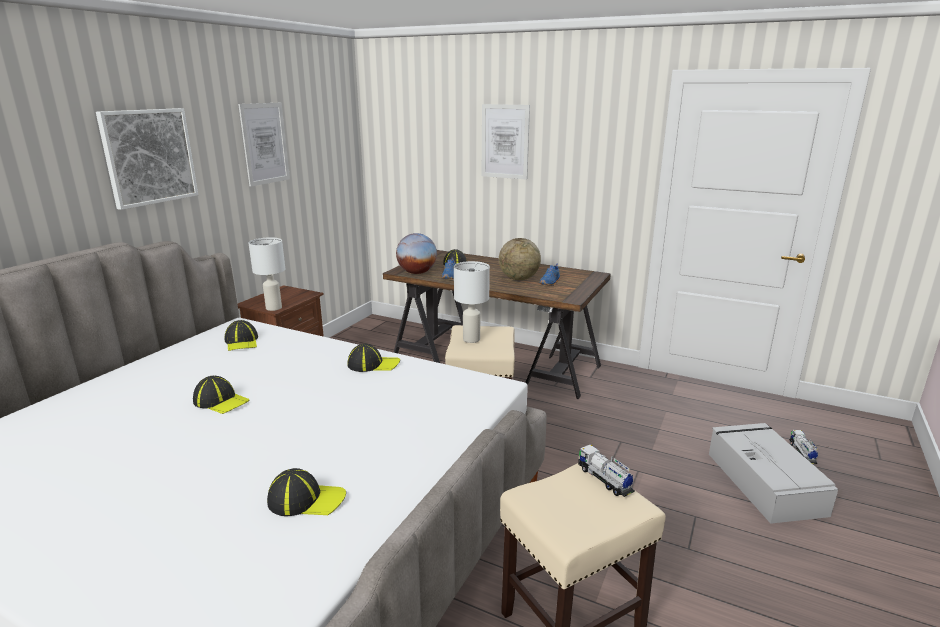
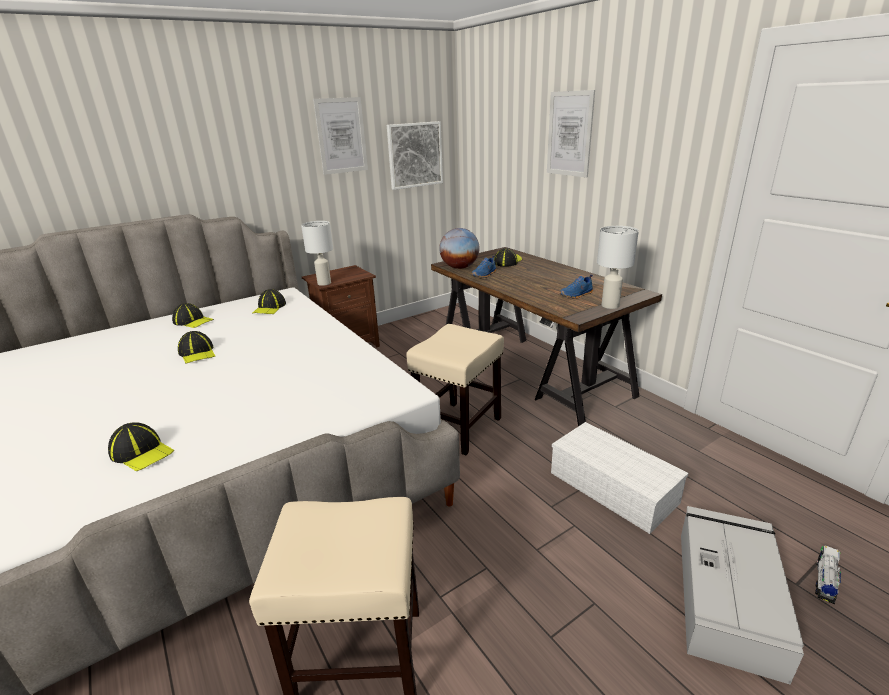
camera: 30 degrees right, 5 degrees up
(149, 157) = (222, 145): picture -> picture (415, 155)
(373, 364) = (333, 347): cap -> cap (193, 321)
(471, 339) = (446, 340): white table lamp -> white table lamp (610, 305)
(519, 279) = (548, 286): globe -> none
(604, 480) = (386, 526): toy truck -> none
(641, 436) = (615, 488): none -> white storage box

